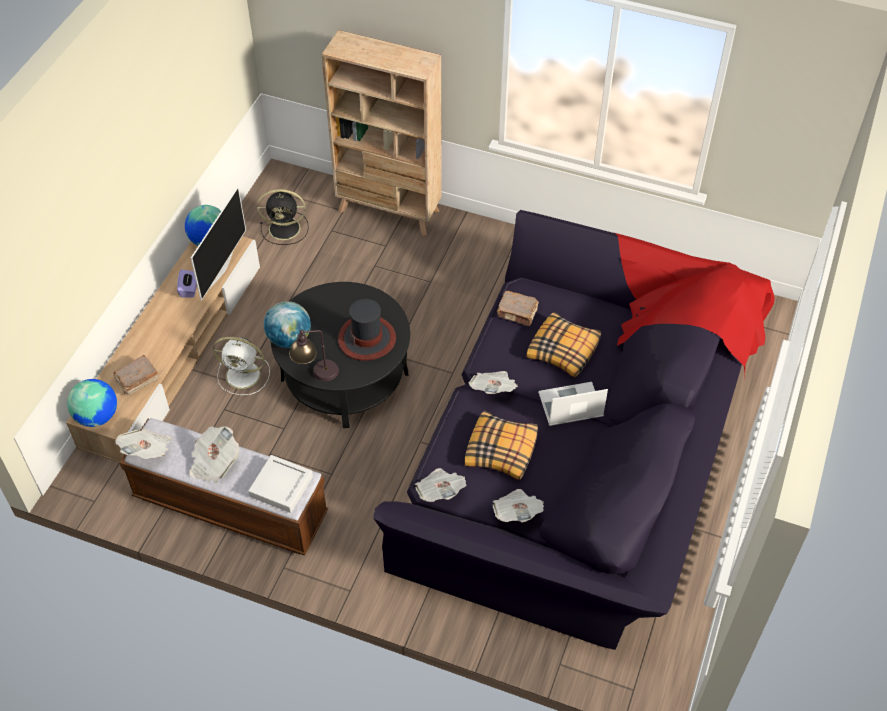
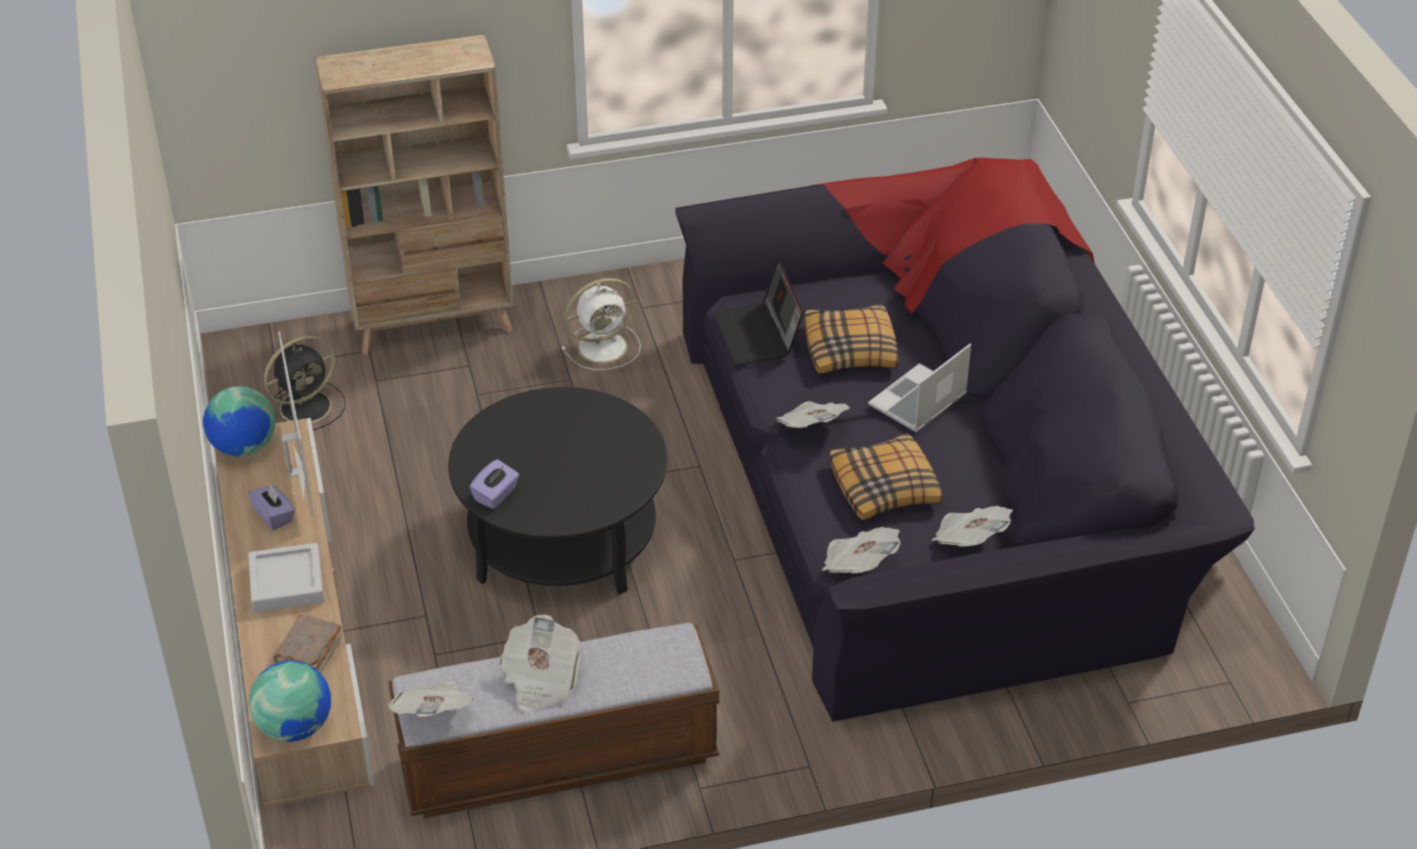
camera: 35 degrees left, 10 degrees down
(244, 375) = (423, 601): white fan -> white fan (604, 346)
(281, 486) = (658, 659): grey tray -> grey tray (287, 583)
(289, 339) = (496, 495): globe -> purple tissue box
(316, 374) = (573, 517): table lamp -> none
(367, 338) = (599, 447): hat -> none
(517, 313) = (758, 335): brown book -> laptop

